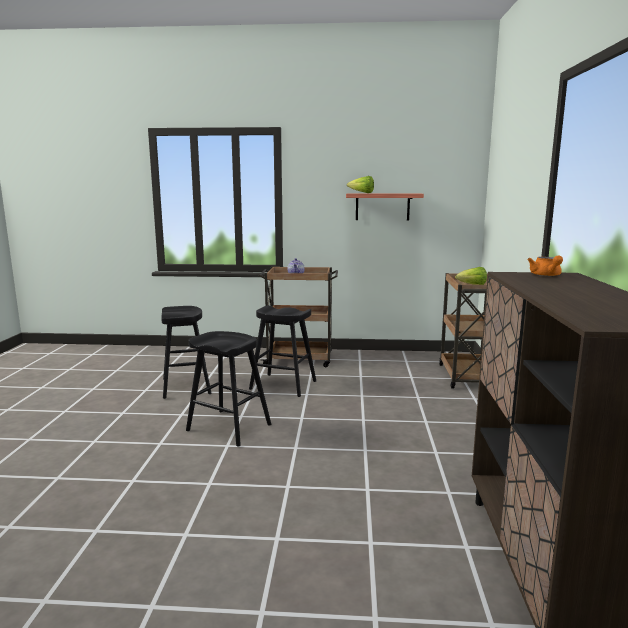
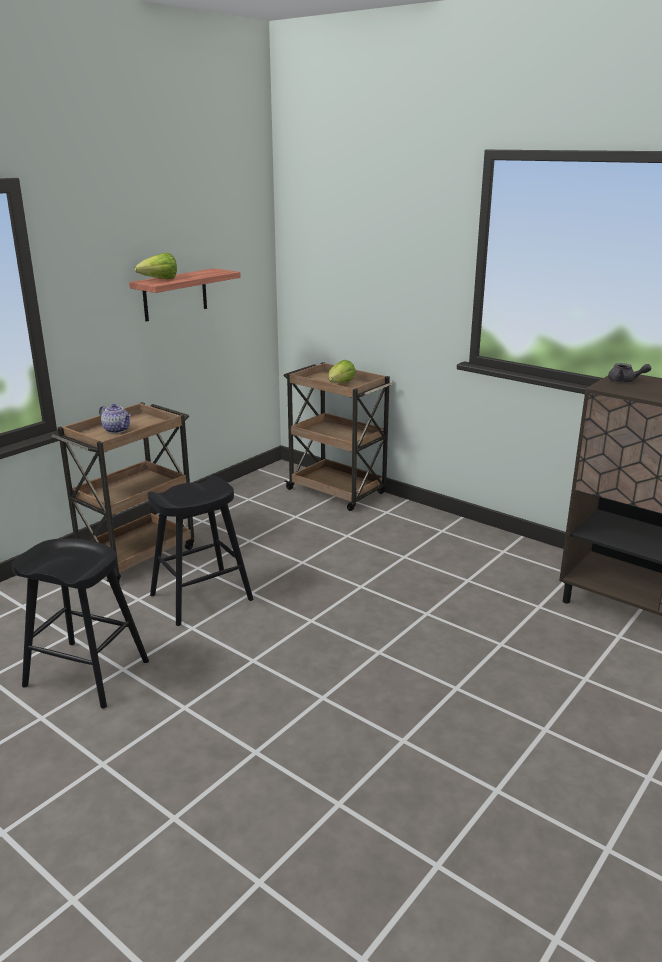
camera: 55 degrees left, 10 degrees up
(228, 427) = (275, 680): black stool -> none
(546, 275) = (625, 381): orange teapot -> grey teapot

